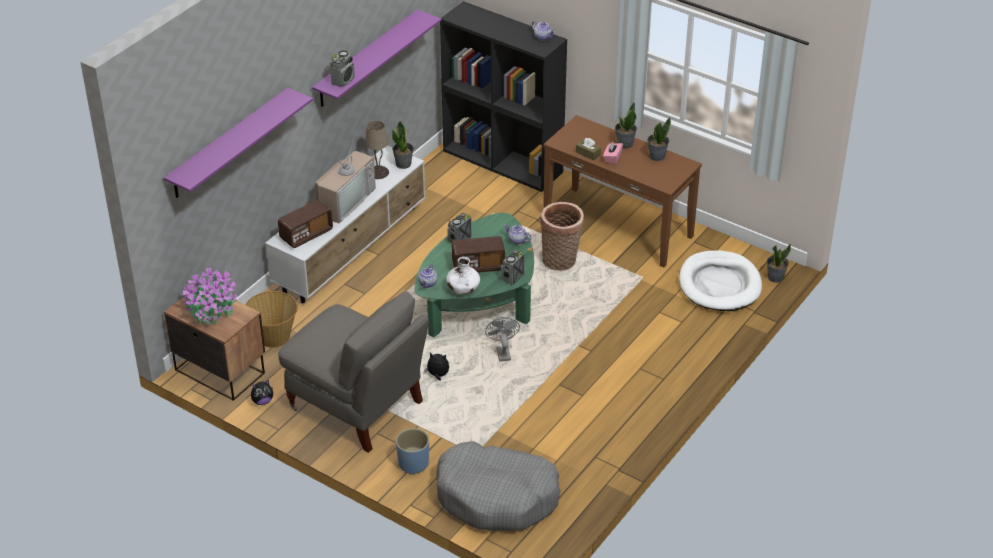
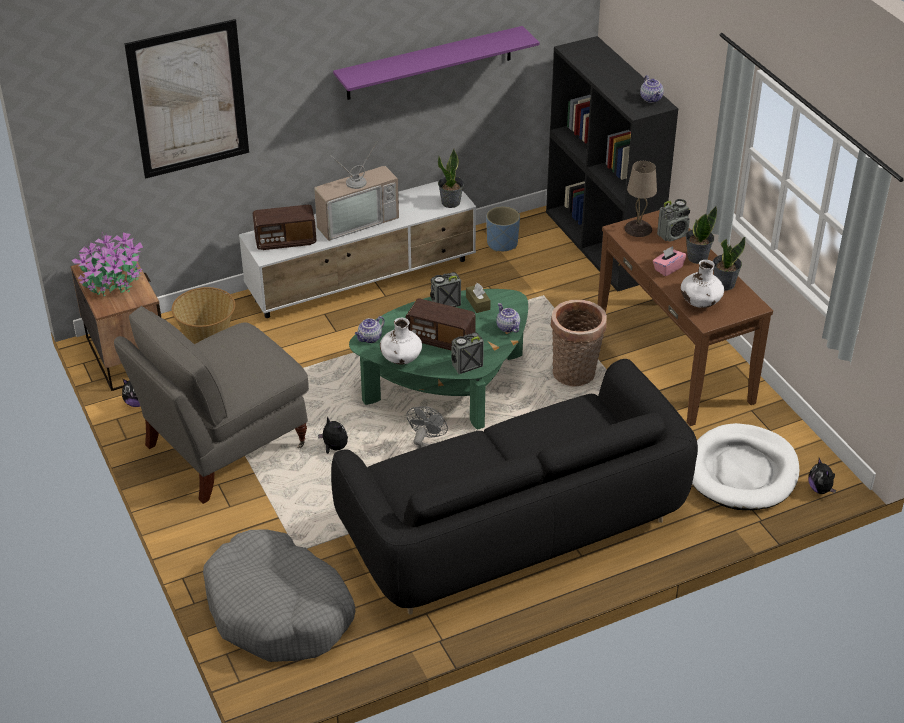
camera: 30 degrees right, 0 degrees up
(229, 143) = (189, 99): purple shelf -> picture
(343, 81) = (370, 74): radio -> radio (673, 235)
(357, 406) = (223, 447): grey armchair -> grey armchair turned 75 degrees clockwise
(378, 173) = (416, 202): beige table lamp -> beige table lamp (637, 229)
(413, 463) = (225, 533): blue planter -> blue planter (502, 243)
(588, 153) = (643, 254): brown tissue box -> brown tissue box (478, 303)
(606, 380) = (514, 530): none -> black sofa
(652, 175) = (700, 303): none -> white vase
(775, 277) = (820, 489): potted plant -> plush toy

